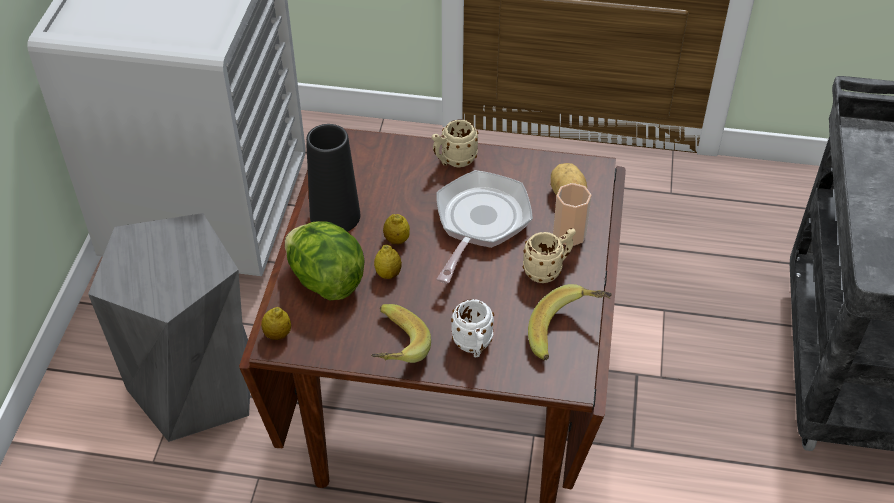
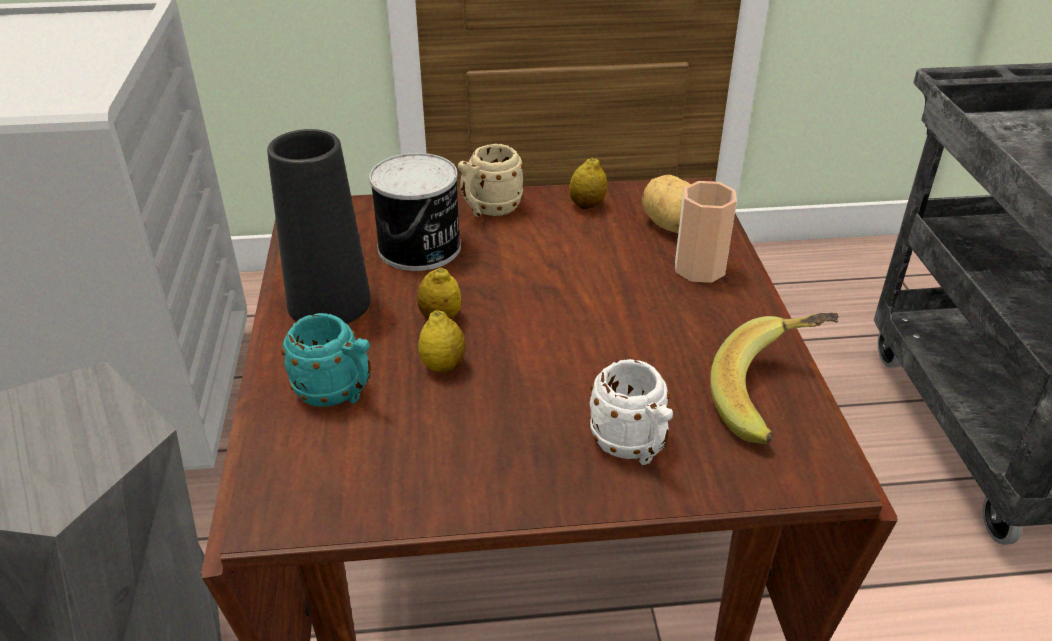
camera: 15 degrees left, 10 degrees down
(277, 334) = (269, 498): lemon -> lemon (587, 205)
(325, 280) = (337, 394): lettuce -> turquoise mug
(392, 349) = (492, 481): banana -> none
(400, 184) = (421, 248): none -> can
(479, 223) = (560, 276): frying pan -> none
(548, 270) = (694, 318): beige mug -> none

